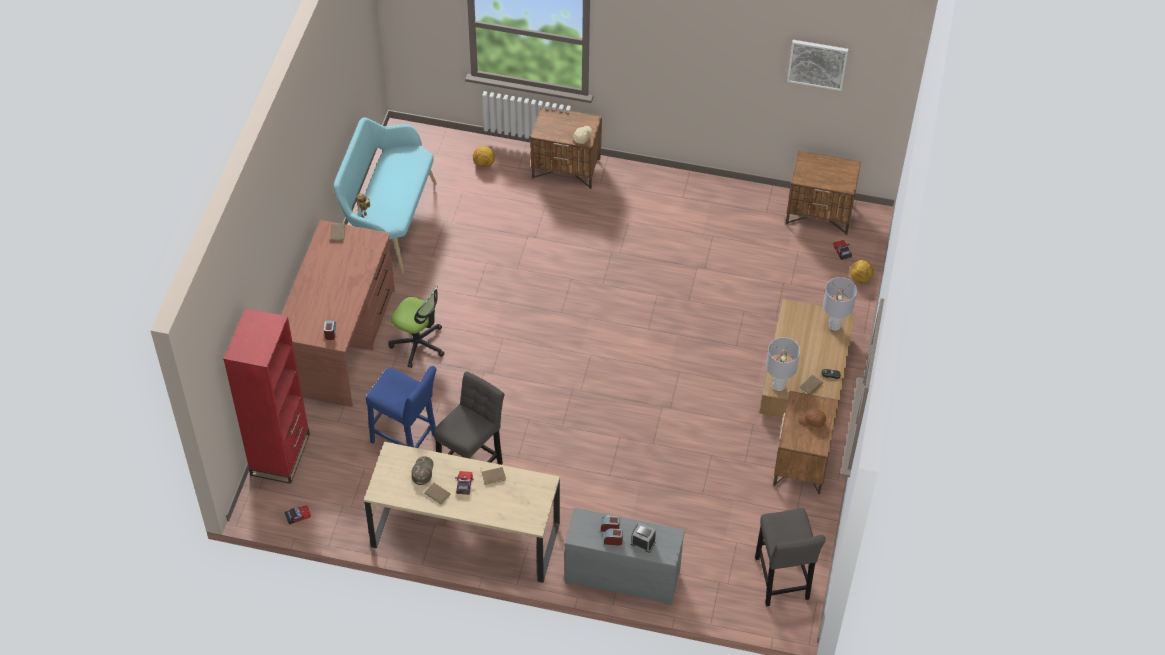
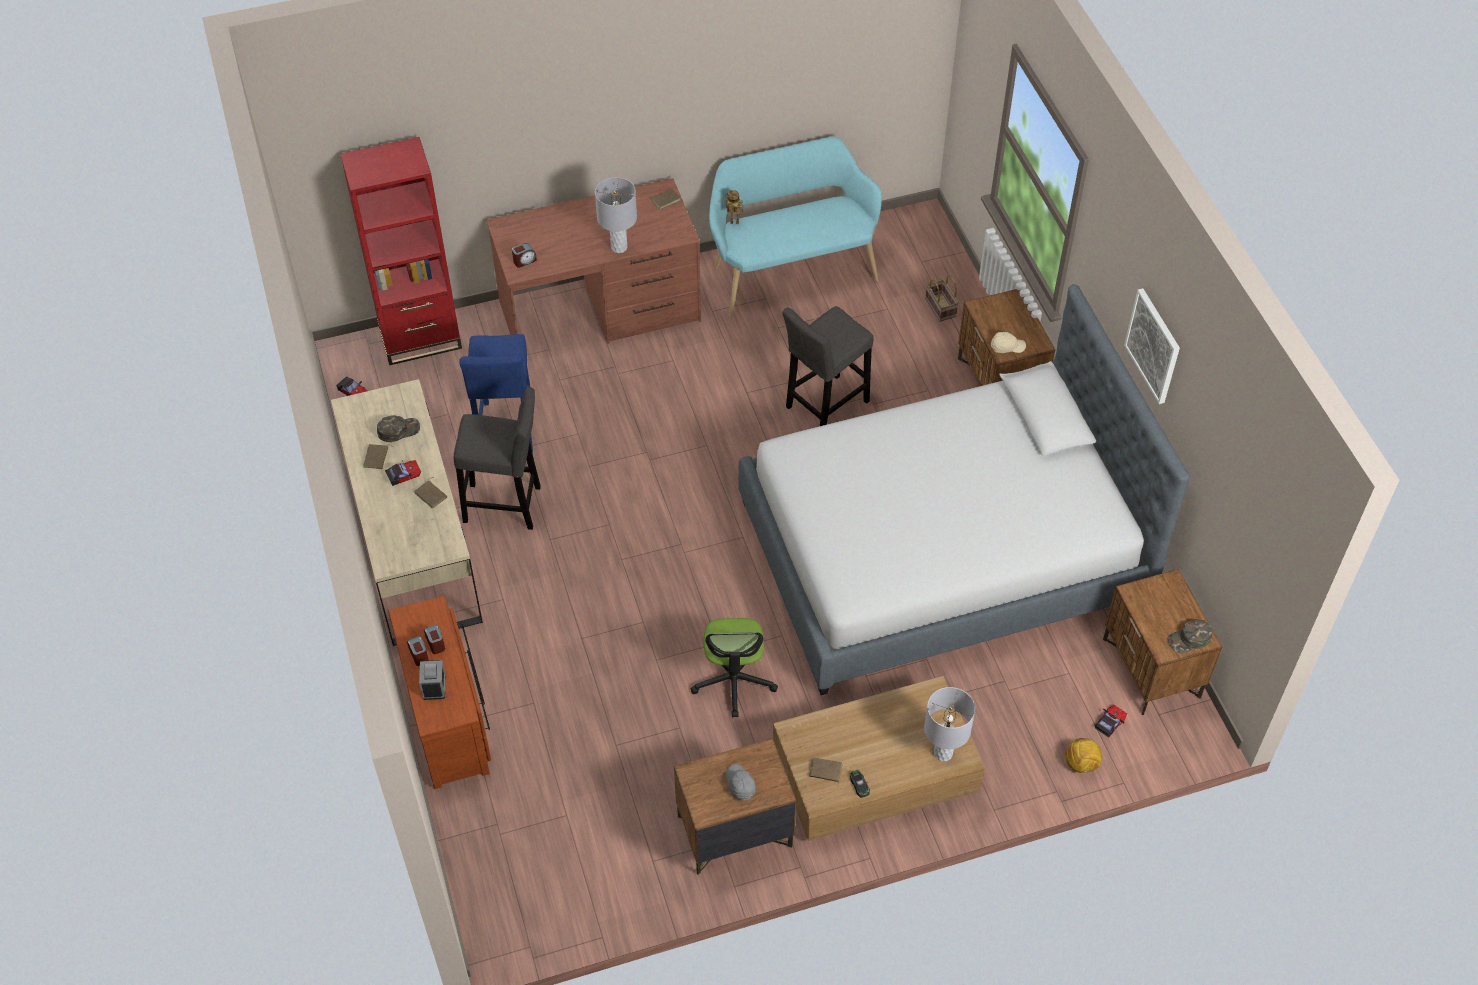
camera: 60 degrees right, 0 degrees up
(418, 344) = (643, 377): office chair -> office chair (734, 681)
(484, 164) = (941, 308): football -> basket
(623, 574) = (450, 718): grey dresser -> brown dresser
(672, 264) = (941, 552): none -> bed
(778, 385) = (800, 734): grey table lamp -> grey table lamp (619, 247)
(781, 582) = (537, 892): grey stool -> grey stool (824, 407)
(812, 421) = (740, 785): brown cap -> grey cap
(817, 64) = (1226, 463): picture -> picture (1153, 345)
(847, 172) = (1189, 639): none -> green cap

